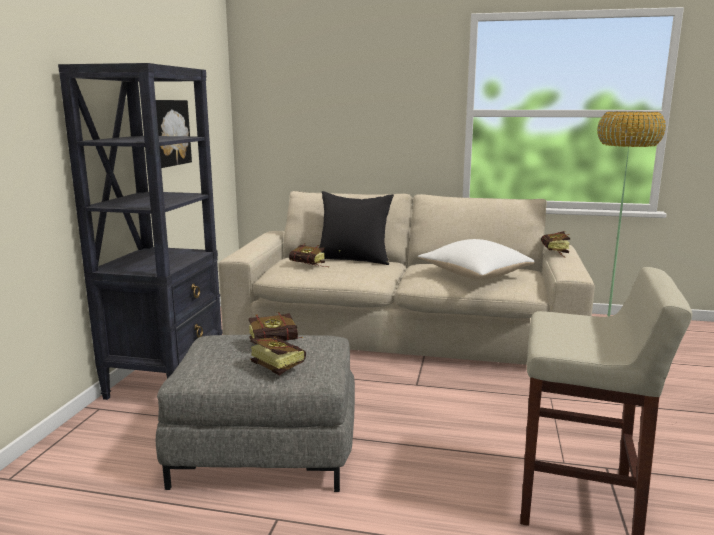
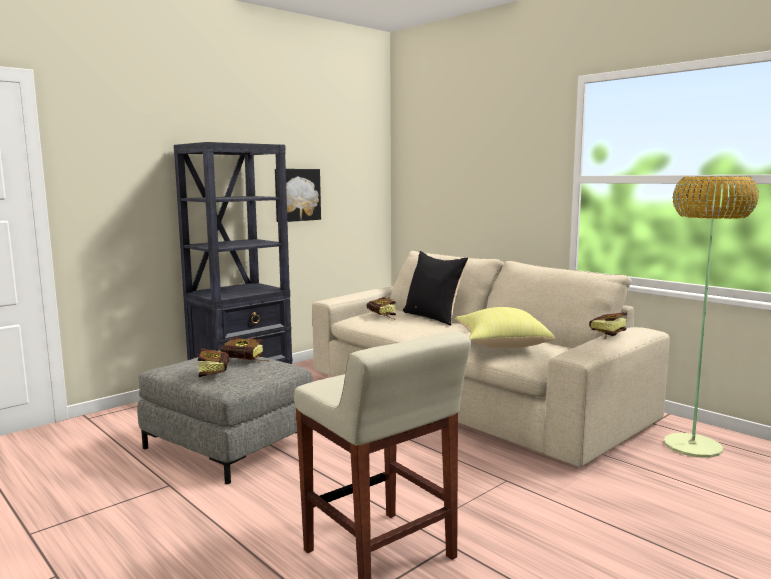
camera: 35 degrees right, 5 degrees down
(473, 276) = (501, 345): white pillow -> yellow pillow

